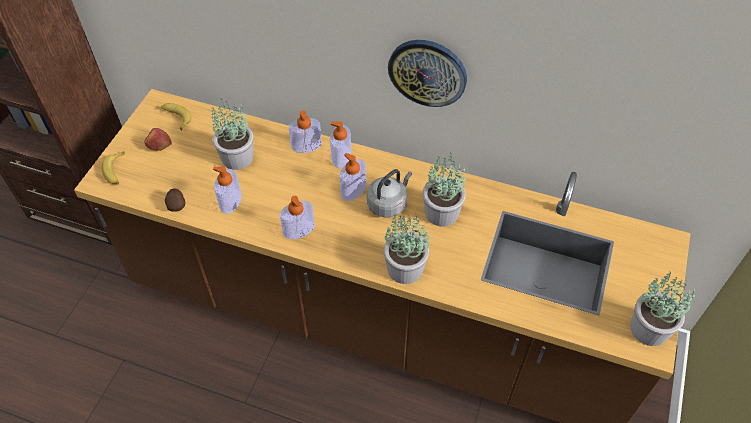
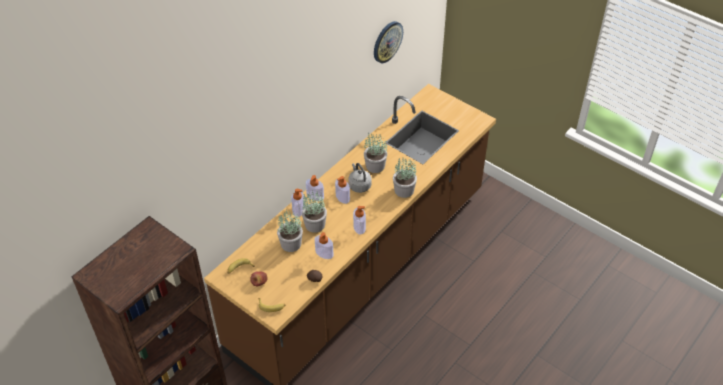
camera: 70 degrees left, 5 degrees down
(427, 72) = (329, 114): wall clock -> wall clock (387, 41)
(650, 328) = (472, 117): potted plant -> potted plant (315, 224)

